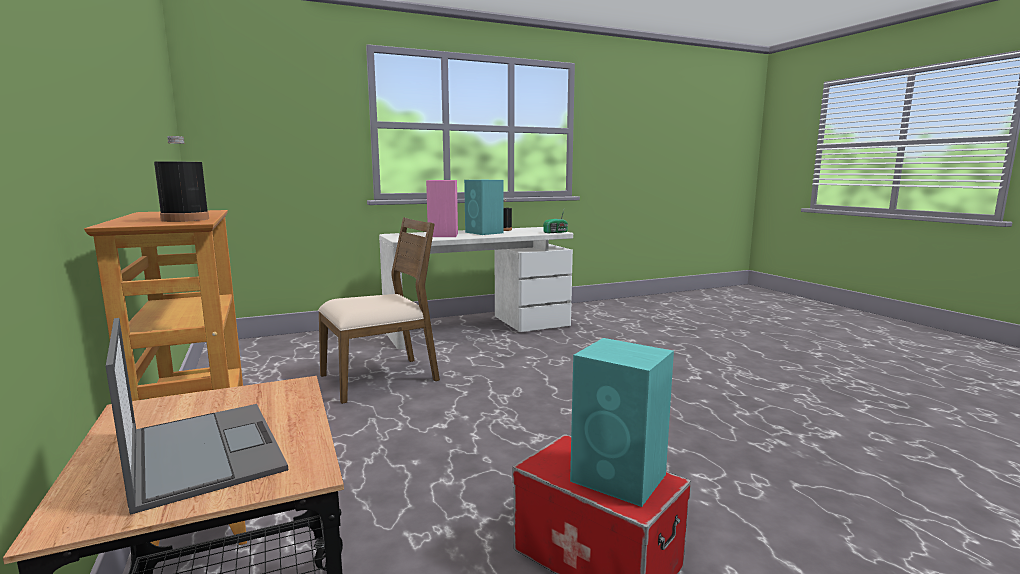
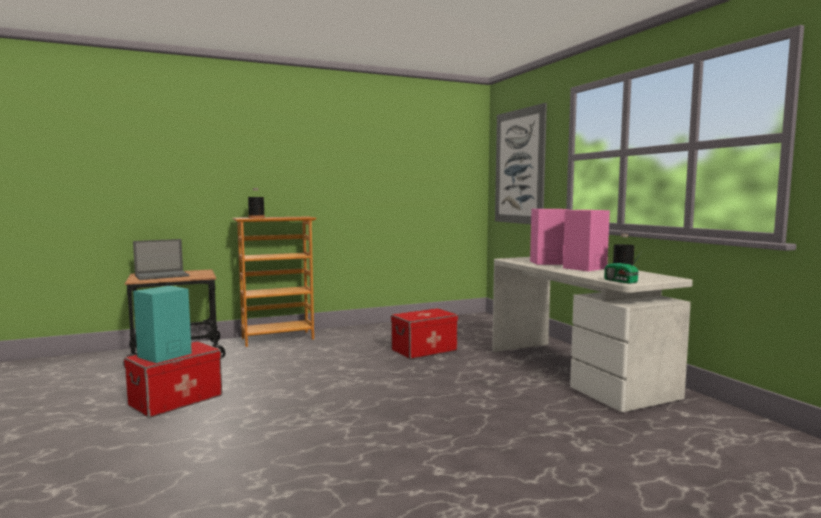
camera: 90 degrees right, 5 degrees down
(271, 127) = (519, 167): none -> picture
(381, 378) = (424, 350): brown chair -> storage box
(484, 233) = (584, 268): turquoise speaker -> pink speaker

